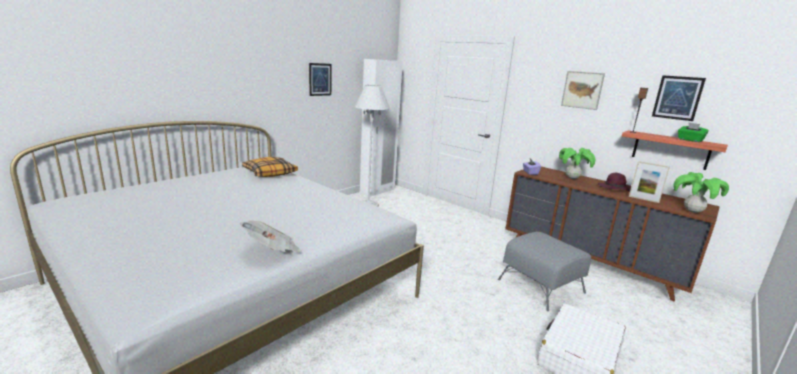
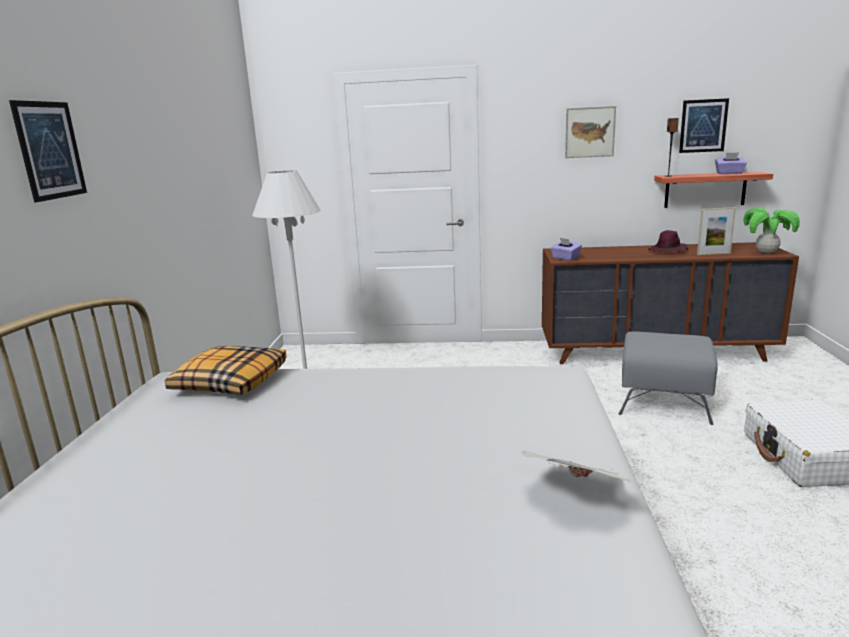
camera: 35 degrees left, 0 degrees up
(320, 79) = (181, 175): picture -> picture (50, 150)
(377, 191) = (286, 364): white wardrobe -> none
(572, 178) = (611, 251): potted plant -> none
(690, 140) = (729, 173): green tissue box -> purple tissue box

